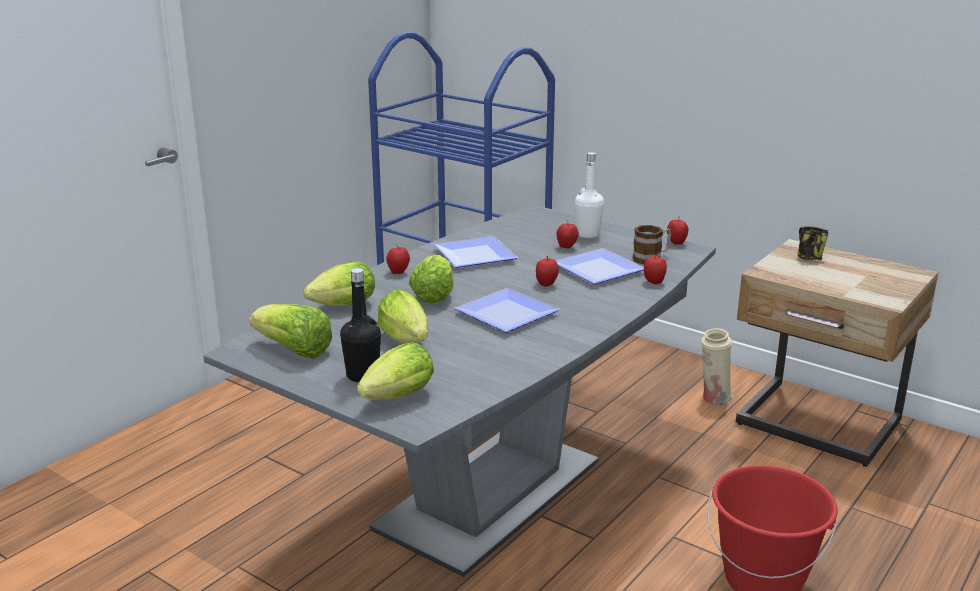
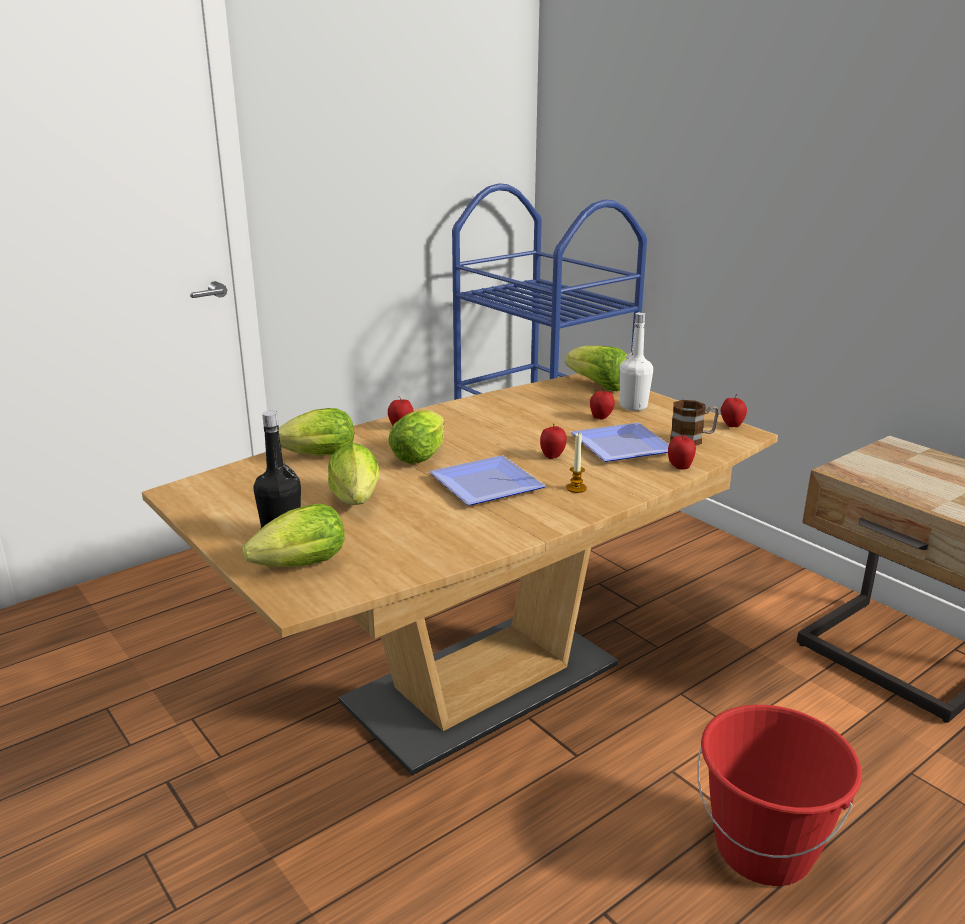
camera: 15 degrees right, 0 degrees up
(294, 351) = (232, 498): lettuce -> lettuce (599, 386)
(478, 256) = (497, 418): plate -> none
(490, 495) = (482, 684): grey dining table -> brown dining table
(582, 308) = (576, 488): none -> candle
(714, 399) = (780, 611): beige vase -> none
(808, 258) = (904, 459): mug -> none

